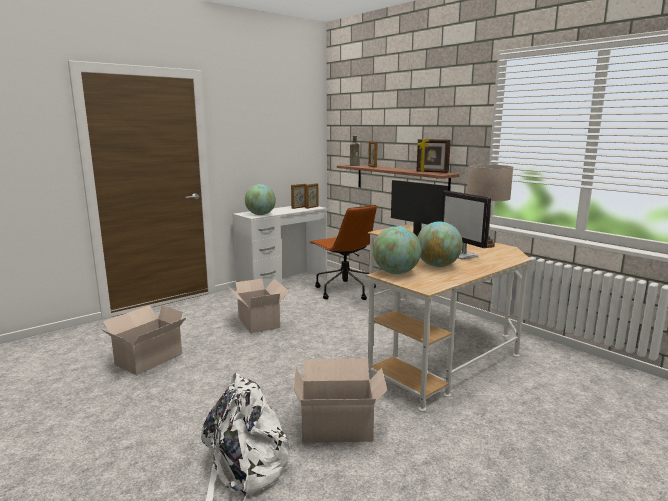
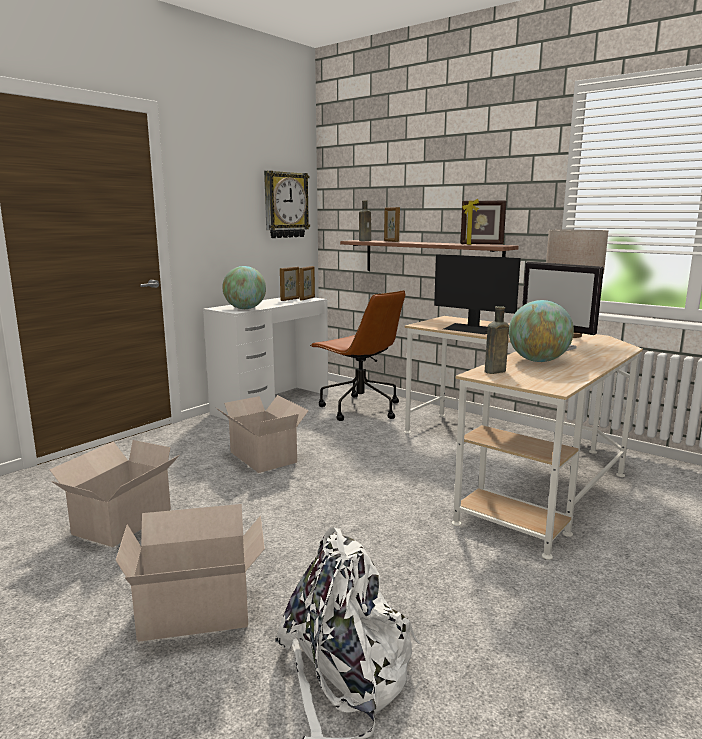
camera: 10 degrees left, 0 degrees up
(299, 138) = (285, 205): none -> wall clock
(339, 428) = (451, 595): cardboard box -> cardboard box (199, 611)
(396, 273) = (493, 371): globe -> brown bottle

